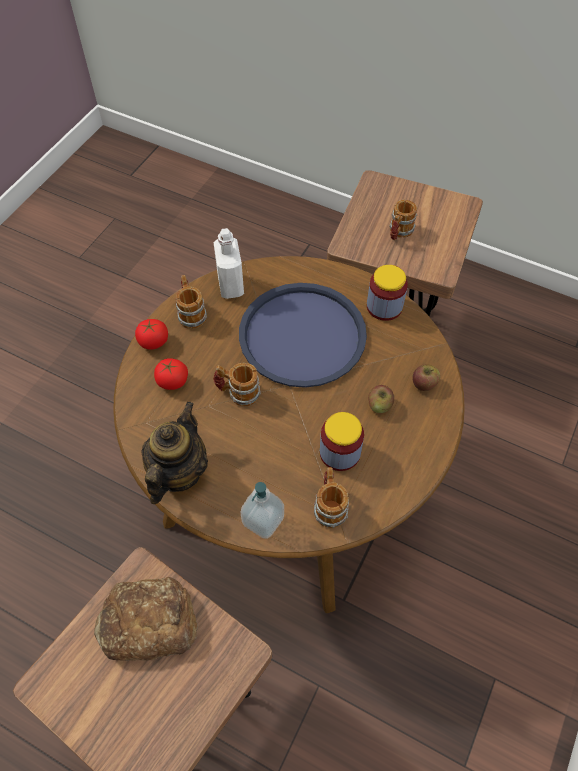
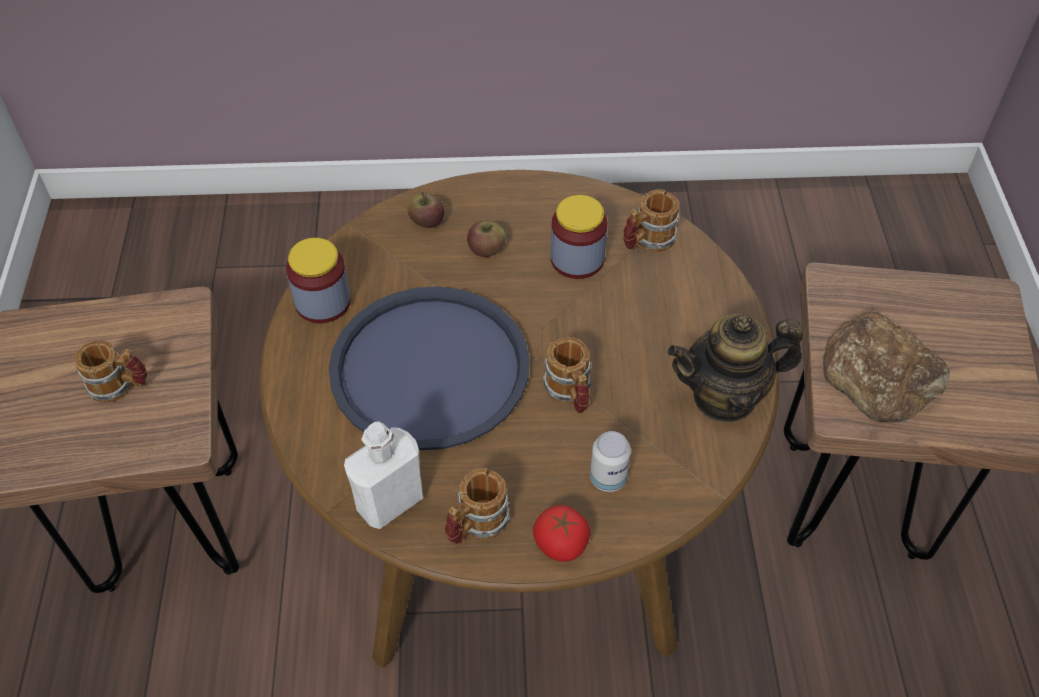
camera: 120 degrees left, 5 degrees down
(172, 381) = (608, 478): tomato -> can
(263, 520) = (711, 288): soap dispenser -> none

